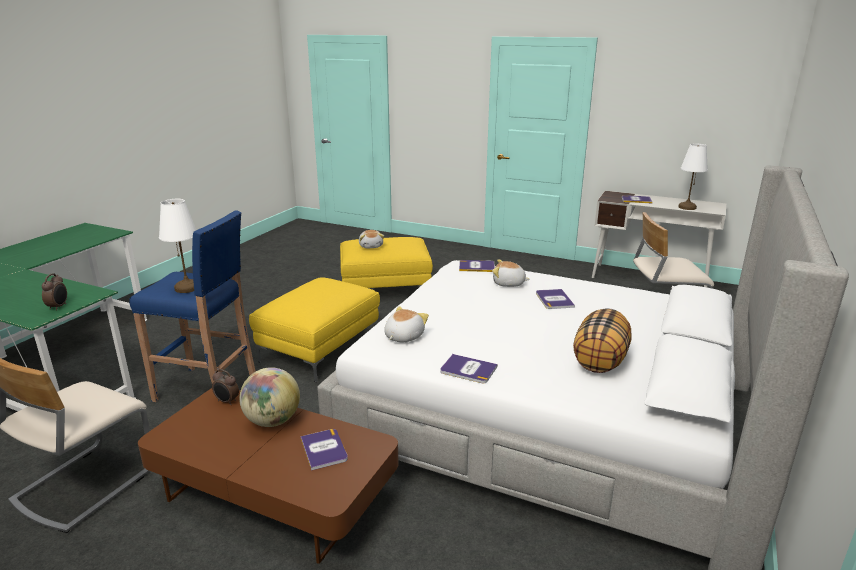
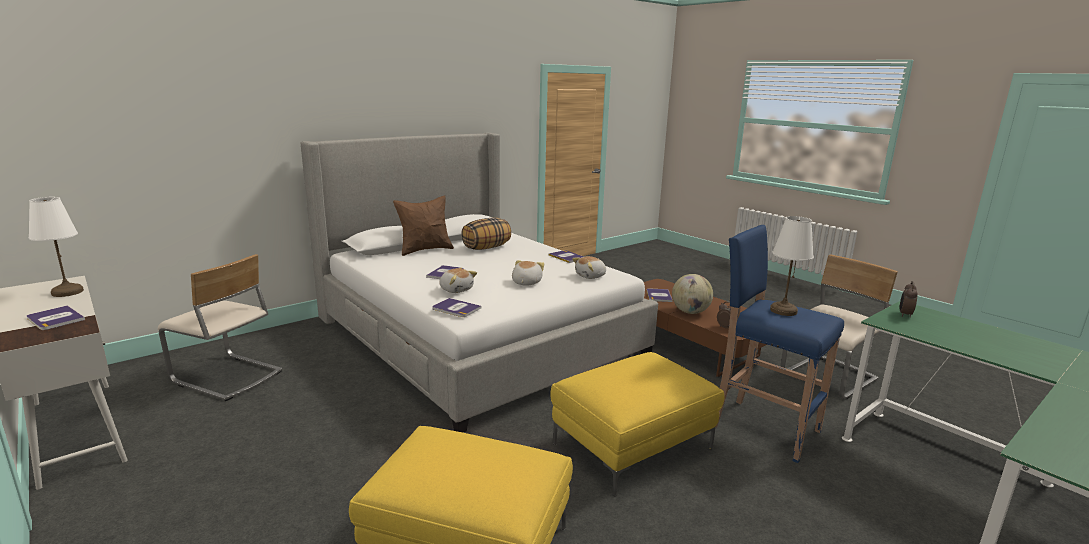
camera: 155 degrees left, 5 degrees down
(371, 246) = (499, 457): plush toy -> plush toy (526, 282)
(656, 333) = (425, 250): none -> brown pillow

